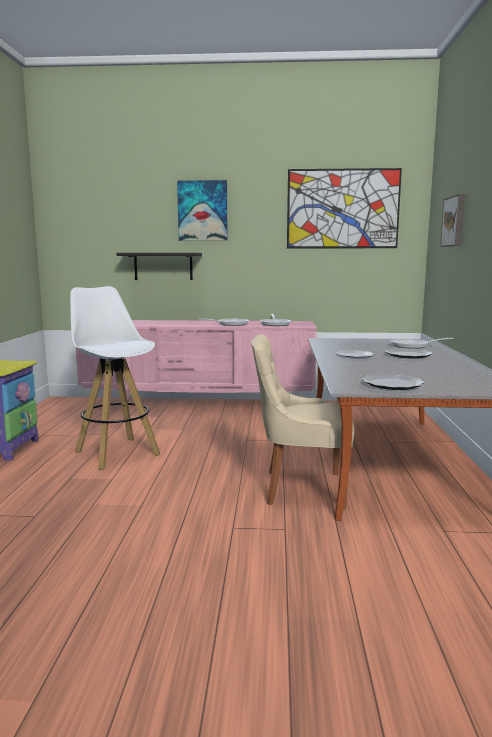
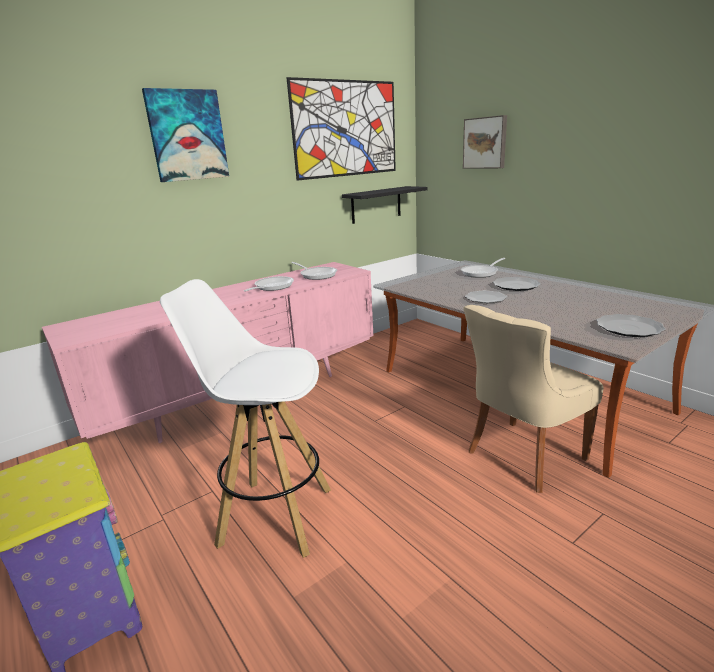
camera: 40 degrees left, 10 degrees up
(163, 266) = (143, 223): black shelf -> black shelf (376, 205)

